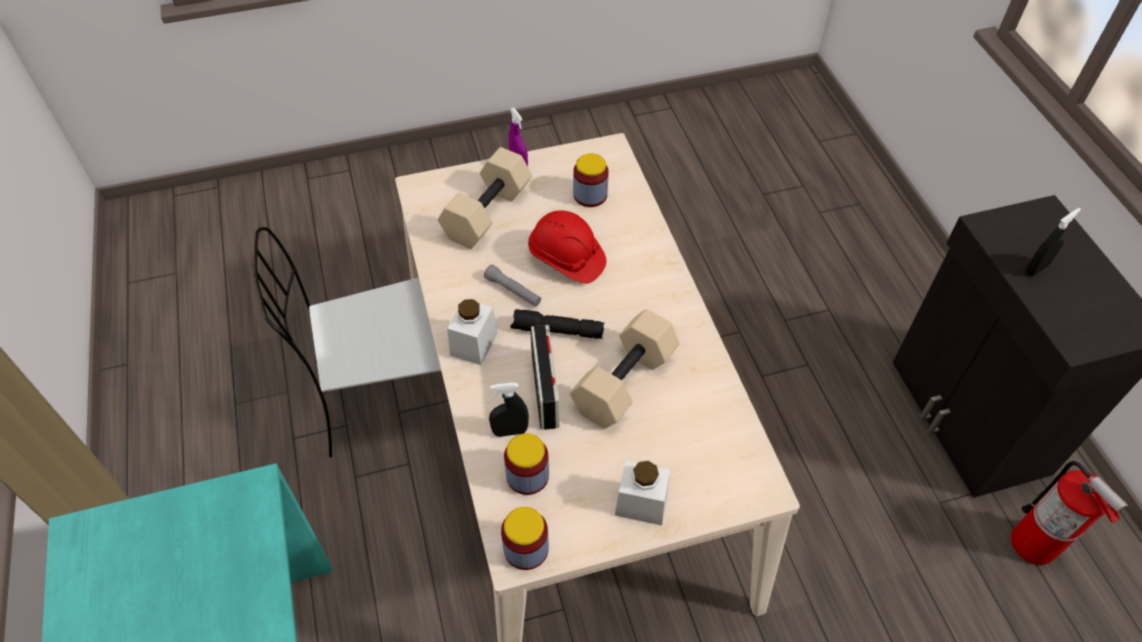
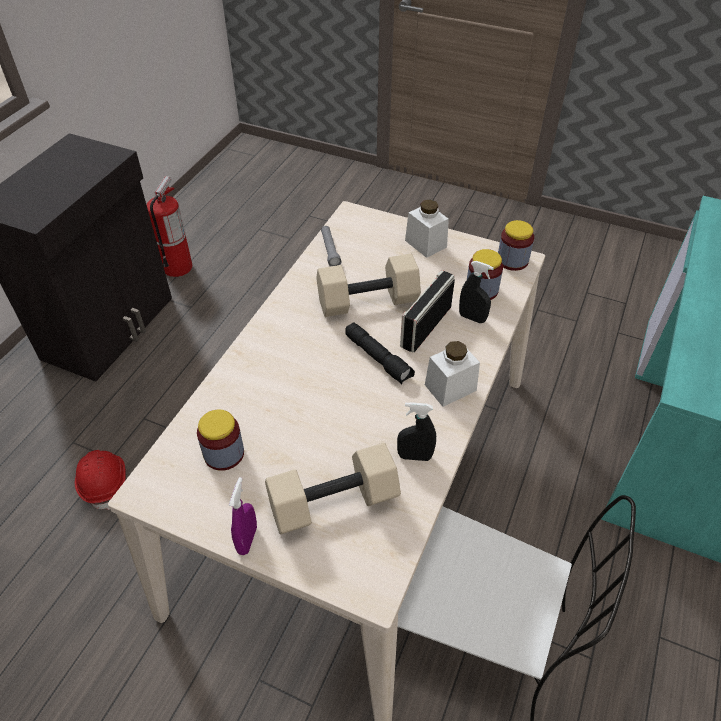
camera: 140 degrees left, 5 degrees down
(513, 291) = (382, 409): grey flashlight -> grey flashlight (330, 250)
(566, 259) = (311, 408): red hard hat -> red hard hat (105, 482)
(1036, 268) = (59, 188): black spray bottle -> black spray bottle (414, 456)

